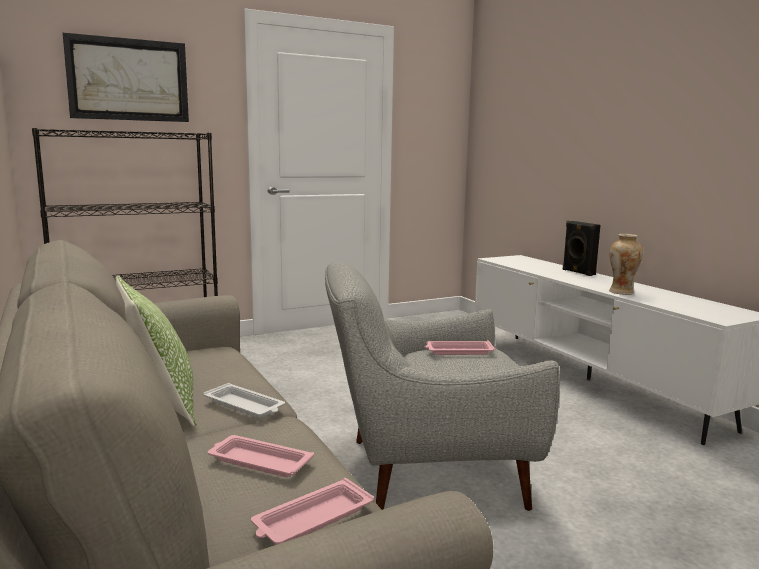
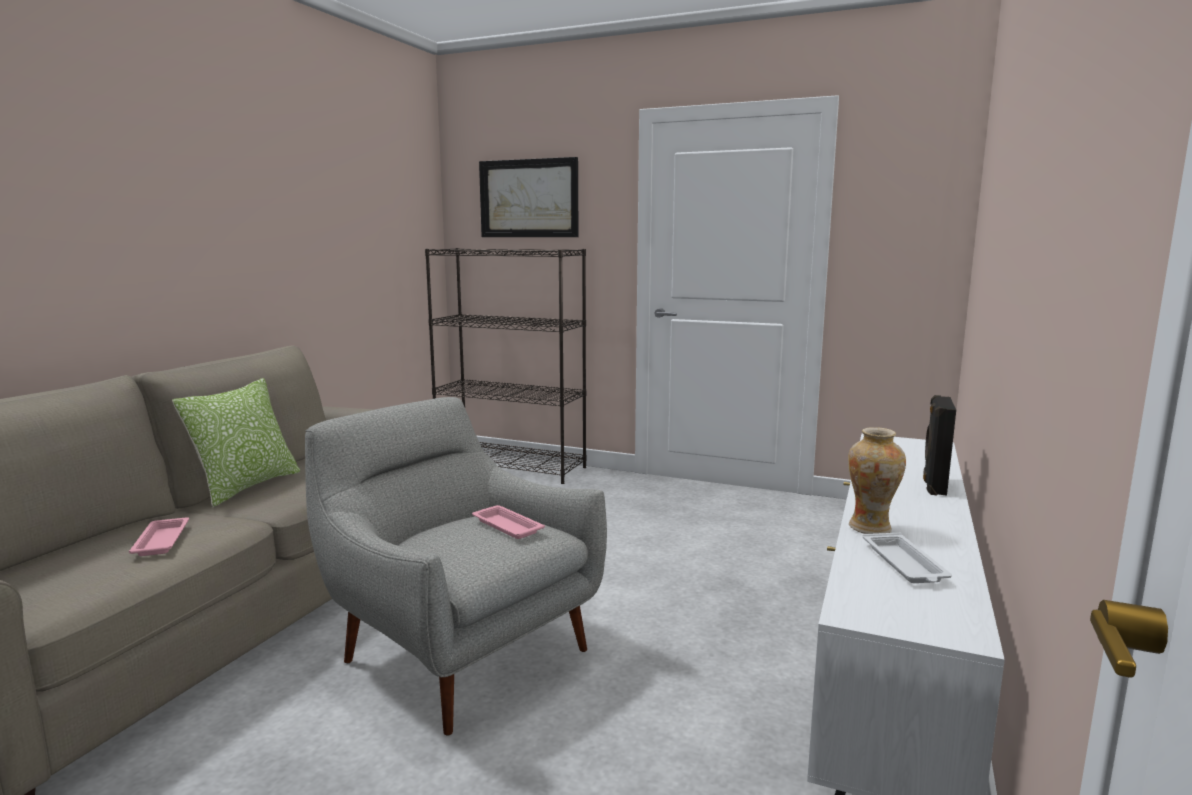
camera: 50 degrees right, 0 degrees up
(245, 406) = (266, 505): white tray -> white tray (904, 564)
(312, 519) = (73, 583): pink tray -> none

